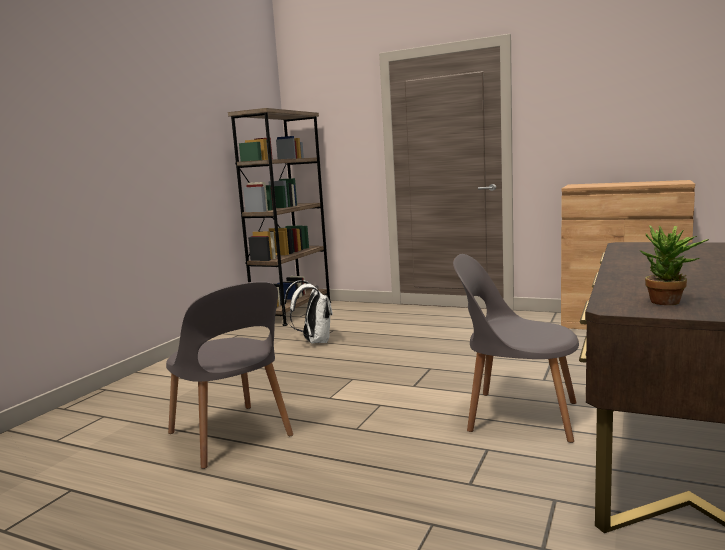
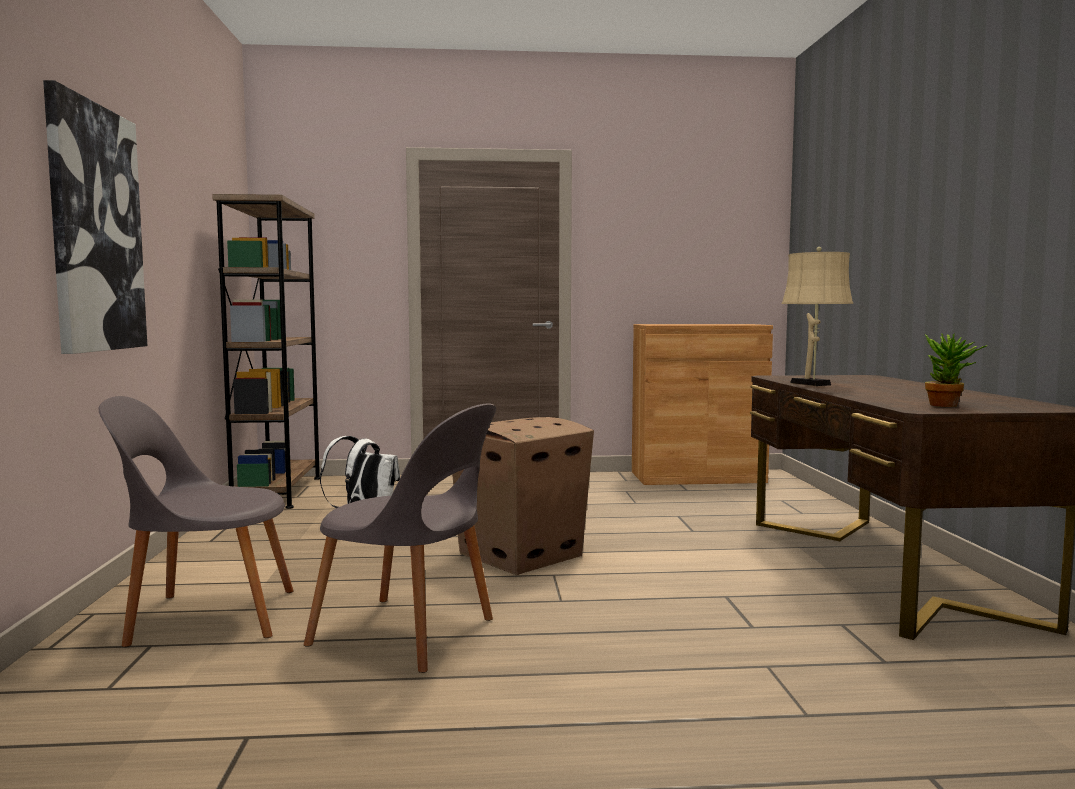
camera: 30 degrees left, 5 degrees down
(105, 155) = (95, 229): none -> picture
(377, 384) = (519, 555): none -> cardboard box
(517, 415) = (712, 564): grey chair -> grey chair (206, 616)
(628, 259) = (813, 384): none -> beige table lamp

